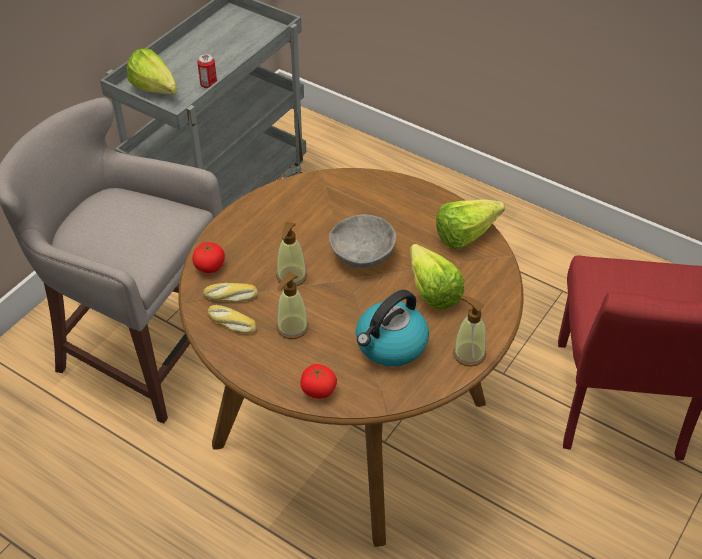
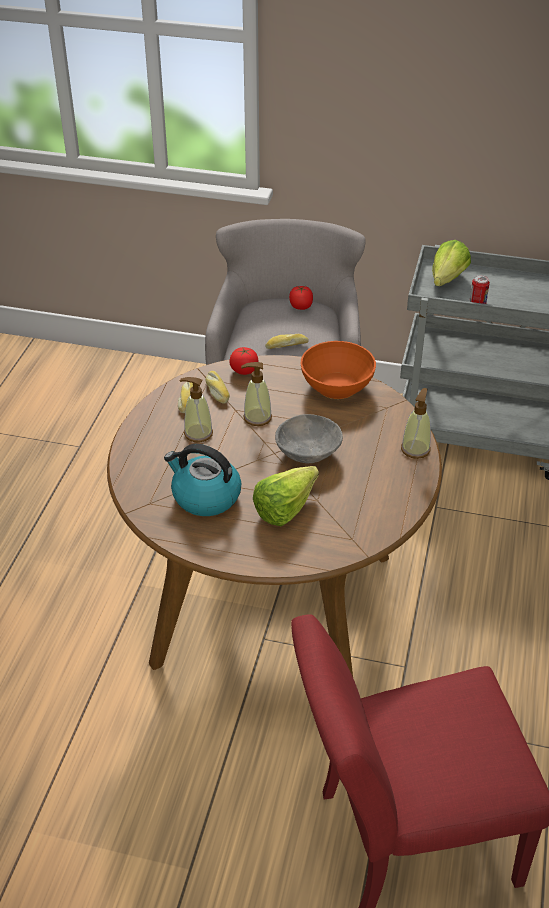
camera: 70 degrees right, 5 degrees down
(154, 236) = (286, 345): none -> bread
(275, 208) = (336, 386): none -> orange bowl
(318, 390) = (135, 466): tomato -> tomato (301, 307)
(468, 354) = (217, 550): soap dispenser -> soap dispenser (415, 449)
(471, 234) = (380, 519): lettuce -> none

